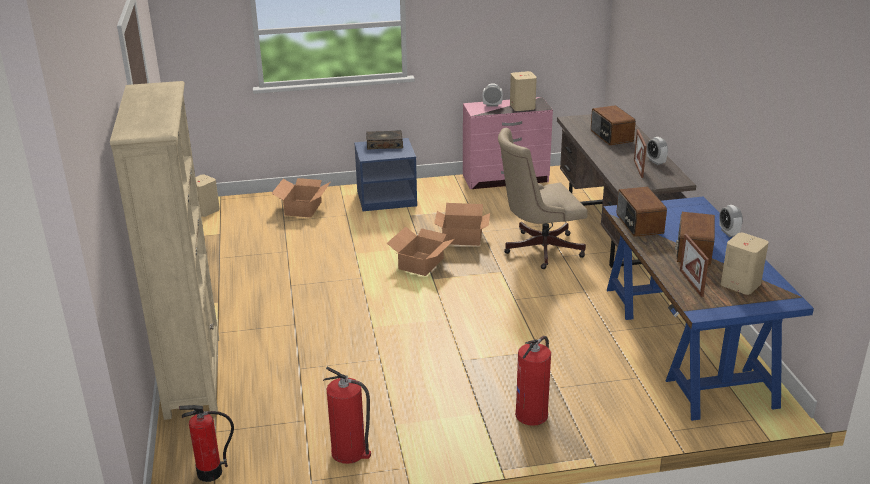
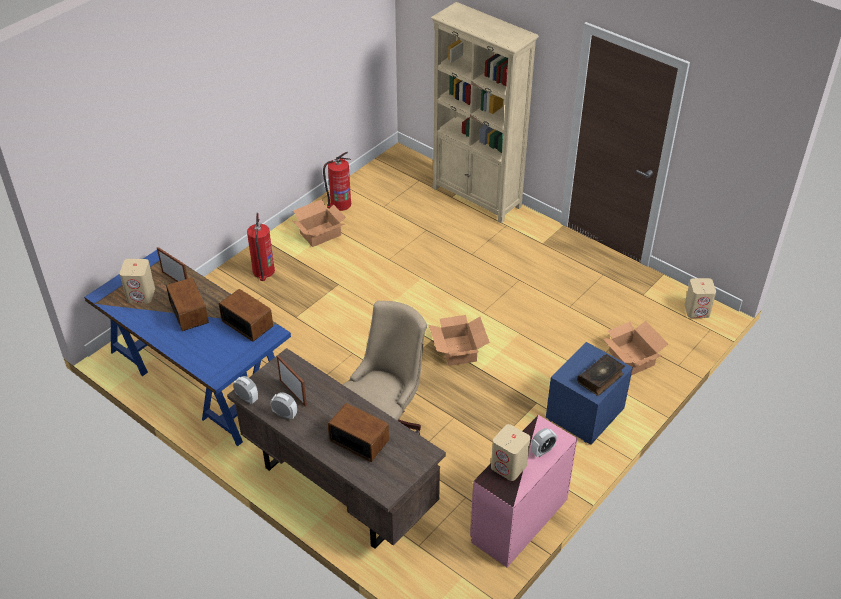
camera: 140 degrees right, 15 degrees up
(210, 473) = (393, 165): fire extinguisher -> none
(461, 237) = (461, 399): cardboard box -> cardboard box (321, 234)
(728, 233) = (172, 348): alarm clock -> alarm clock (247, 398)

